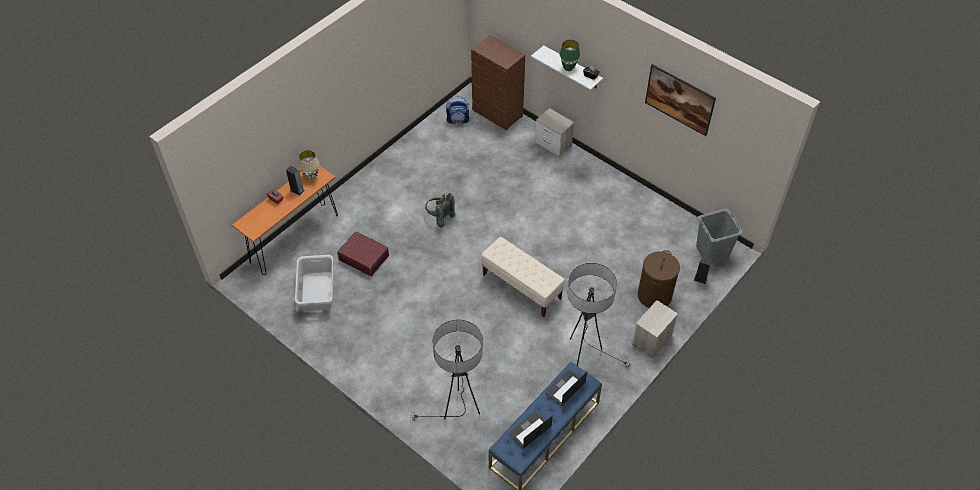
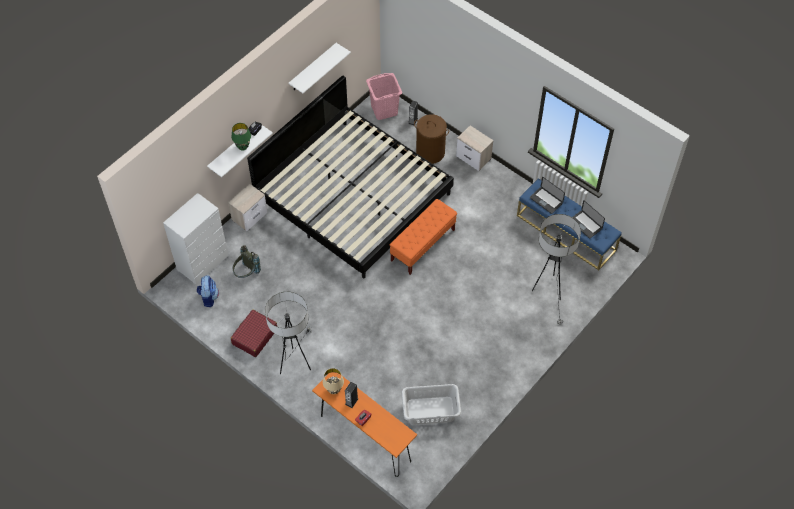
camera: 90 degrees left, 5 degrees up
(364, 258) = (390, 373): red suitcase -> red suitcase (254, 336)
(439, 217) = (340, 311): grey backpack -> grey backpack (246, 273)
(497, 113) = (203, 262): brown dresser -> white dresser
(522, 287) = (423, 245): beige bench -> orange bench
(584, 225) = (353, 196): none -> bed
(584, 354) = (490, 203): floor lamp -> floor lamp (295, 363)
(677, 109) = (313, 68): picture -> white shelf
(712, 251) = (384, 110): grey laundry basket -> pink laundry basket

